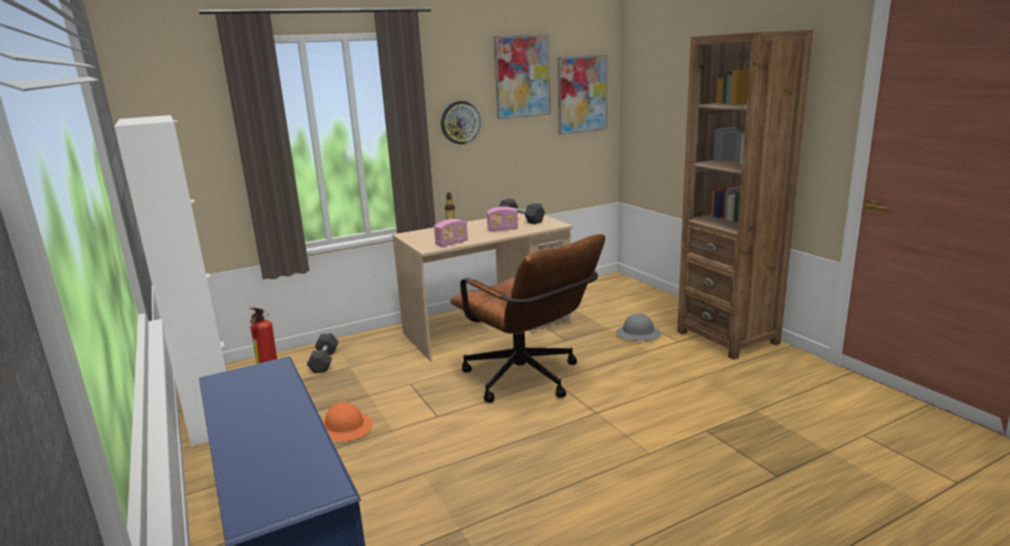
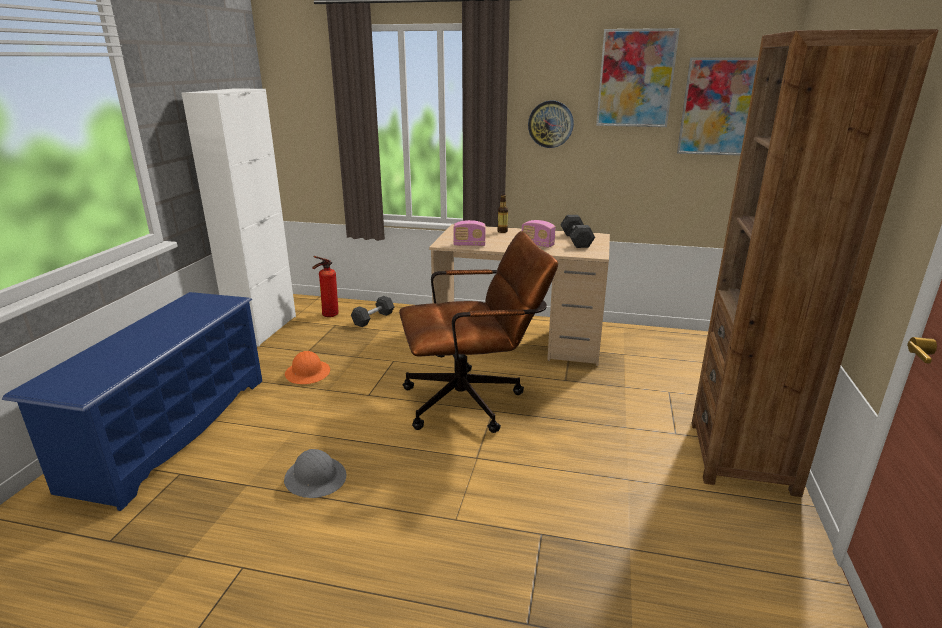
camera: 40 degrees right, 5 degrees up
(528, 381) = (473, 401): brown office chair -> brown office chair turned 105 degrees counterclockwise
(638, 334) = (644, 406): grey hard hat -> grey hard hat (316, 478)

